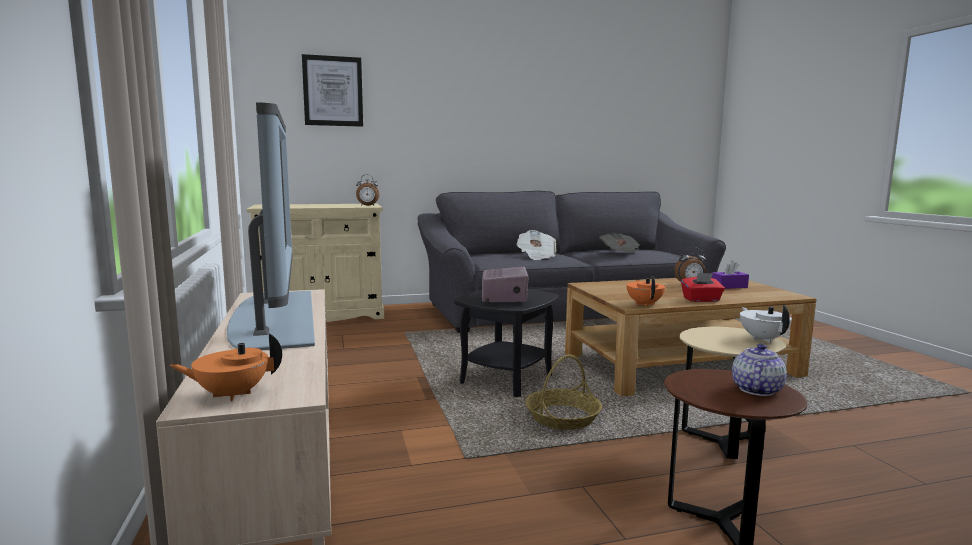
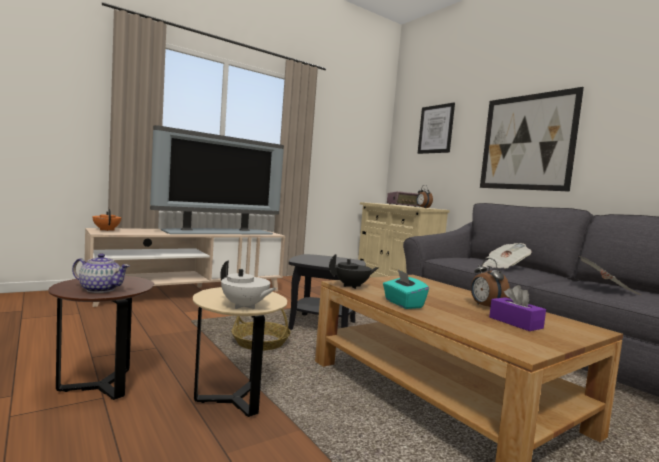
camera: 70 degrees right, 5 degrees down
(465, 121) = (526, 142): none -> picture
(504, 298) = (323, 260): radio -> radio (403, 205)
(644, 304) = (352, 286): orange teapot -> black teapot
(701, 300) = (403, 304): red tissue box -> turquoise tissue box
(762, 339) = (244, 306): white teapot -> white teapot turned 60 degrees clockwise

